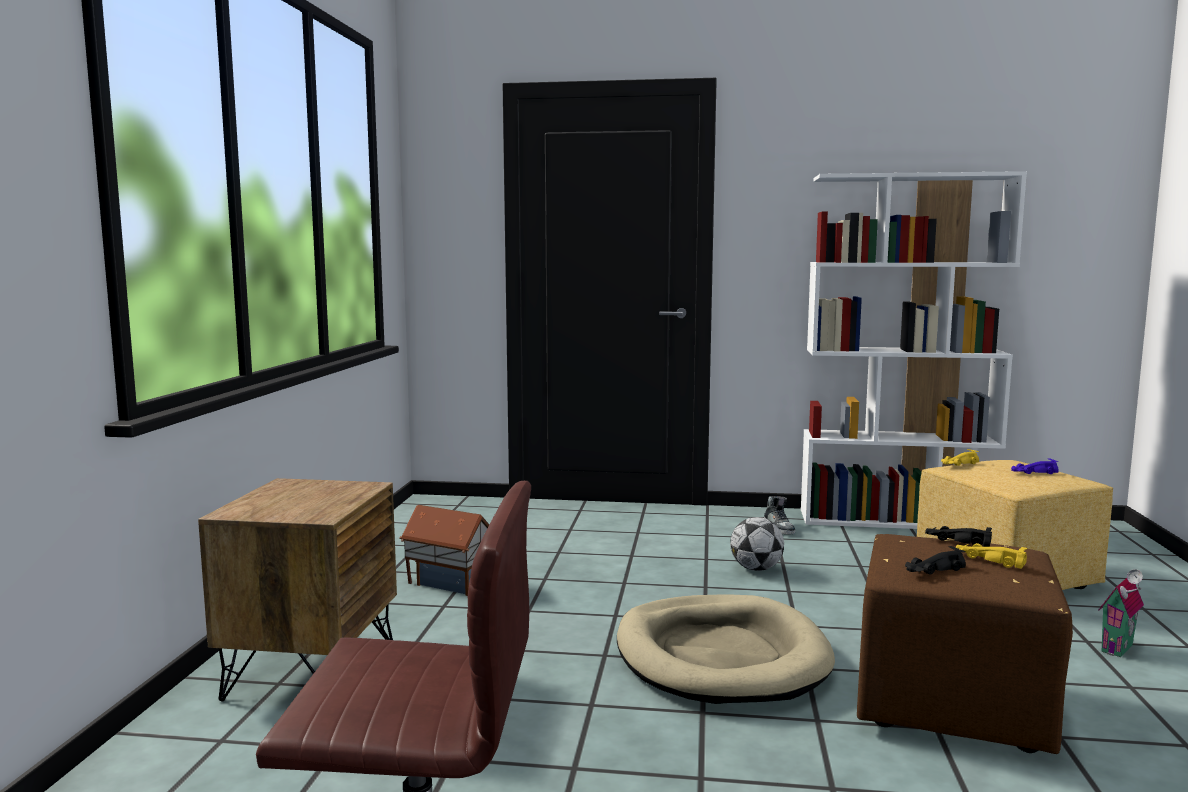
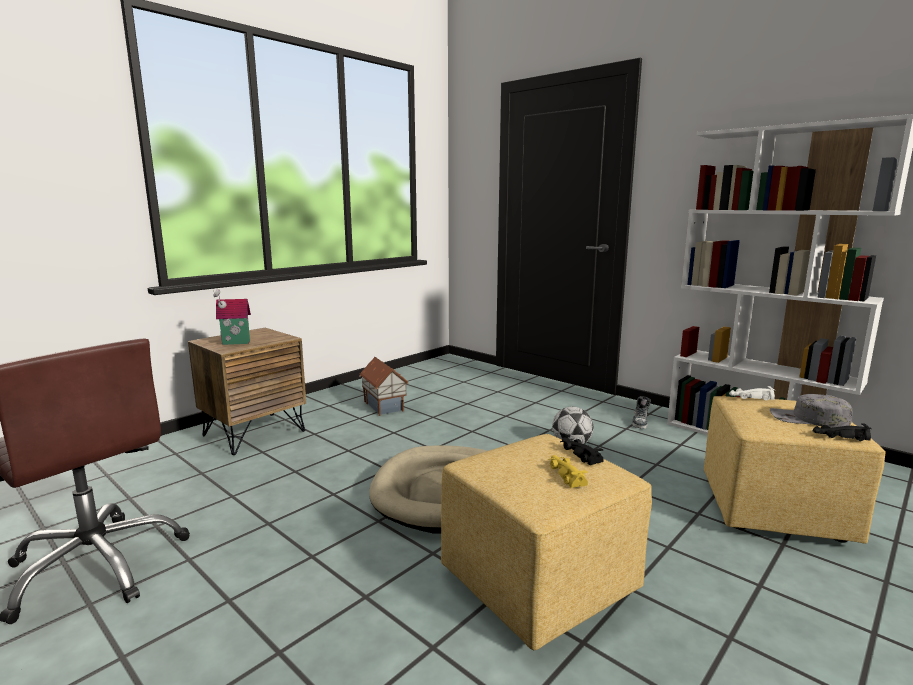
camera: 35 degrees right, 5 degrees up
(933, 570) = (502, 468): black toy car -> black toy car (839, 436)
(955, 707) = (539, 585): brown ottoman -> yellow ottoman
(958, 464) = (750, 397): yellow toy car -> white toy car
(1032, 473) = (808, 419): purple toy car -> grey cap
(1120, 649) = (782, 604): toy house -> toy house (235, 343)

